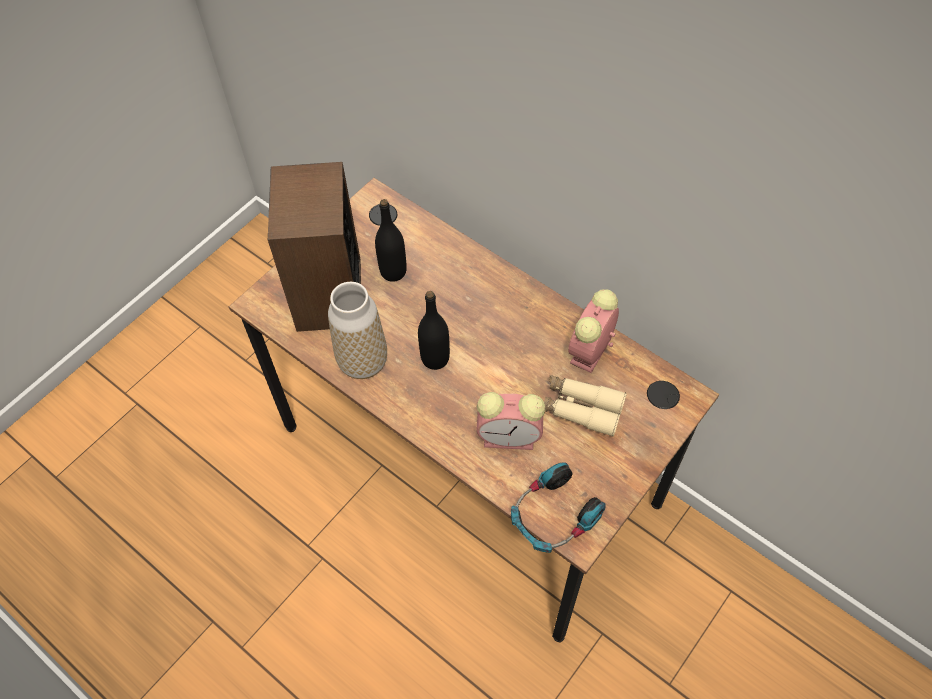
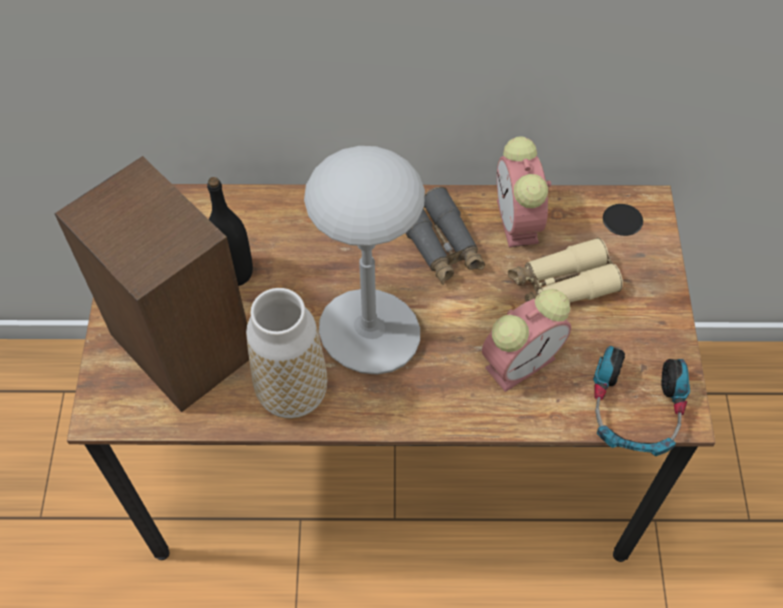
camera: 40 degrees left, 0 degrees up
(435, 358) = (369, 335): black bottle -> grey table lamp
(528, 333) = (440, 244): none -> grey binoculars

